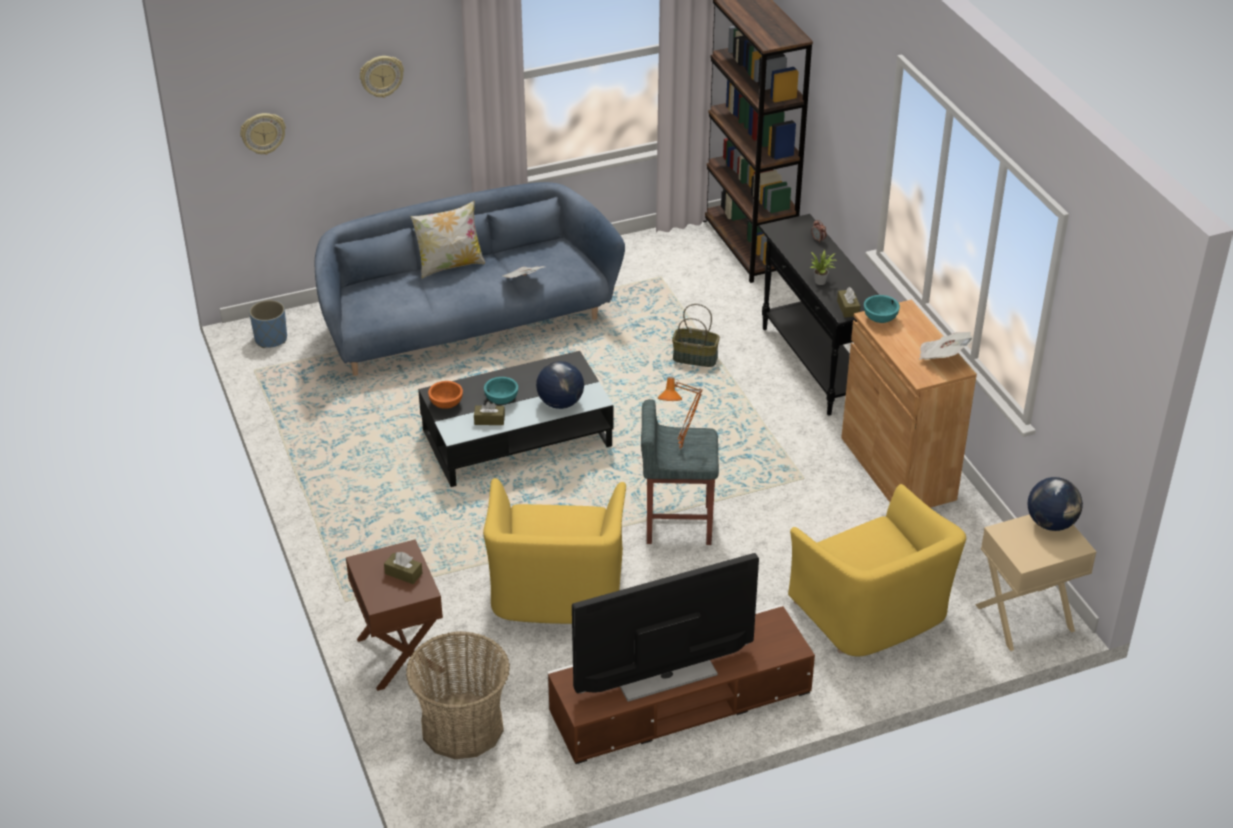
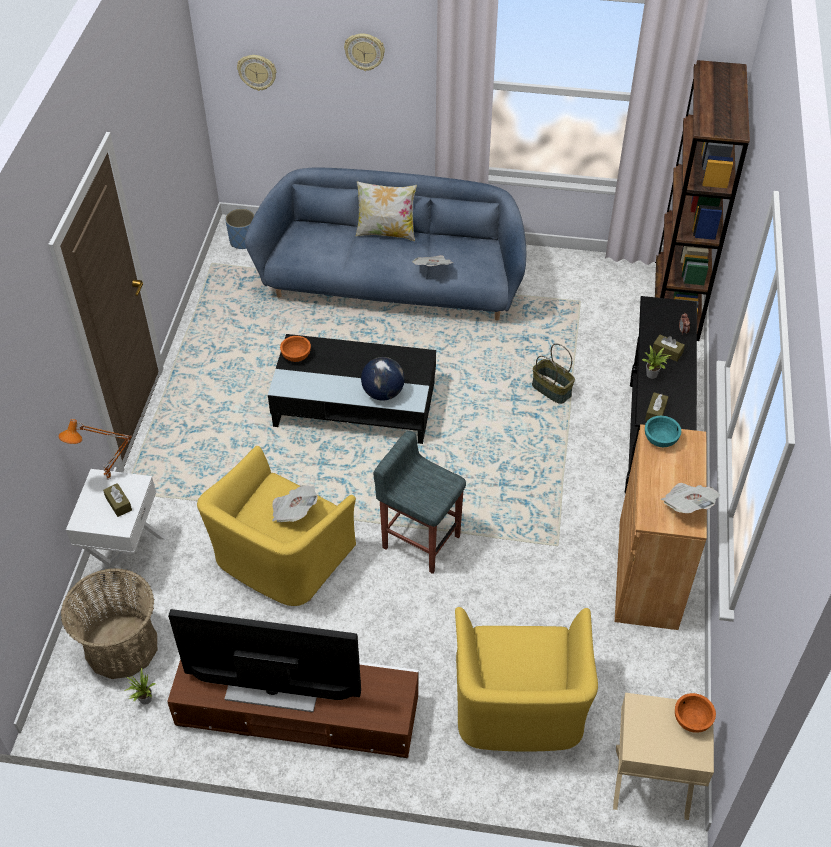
camera: 30 degrees right, 10 degrees up
(399, 655) = (126, 559): brown nightstand -> white nightstand
(489, 420) = (317, 385): brown tissue box -> brown tissue box (667, 352)
(501, 399) = (340, 370): turquoise bowl -> none
(524, 758) = (144, 699): none -> potted plant
(566, 525) = (294, 511): none -> newspaper
(682, 450) = (420, 488): orange table lamp -> orange table lamp (109, 480)
(1051, 523) = (692, 719): globe -> orange bowl

